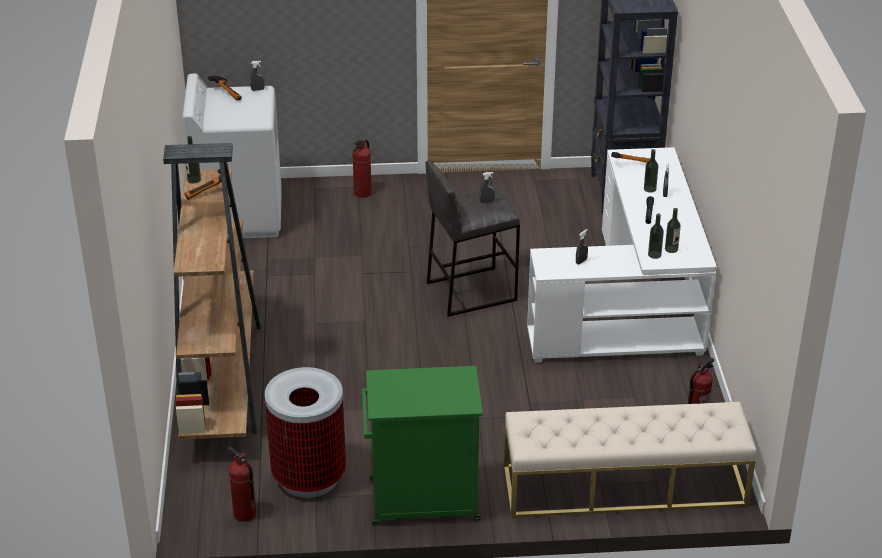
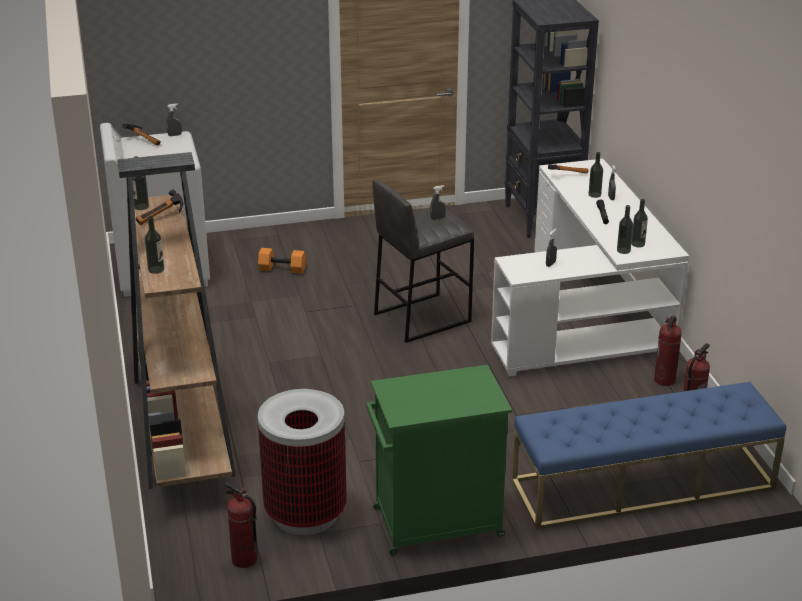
camera: 10 degrees left, 5 degrees down
(189, 249) = (156, 269): none -> bottle
(352, 225) = (281, 269): none -> orange dumbbell
(363, 193) = (284, 240): fire extinguisher -> fire extinguisher (665, 380)
(623, 486) = (642, 485): beige bench -> blue bench

